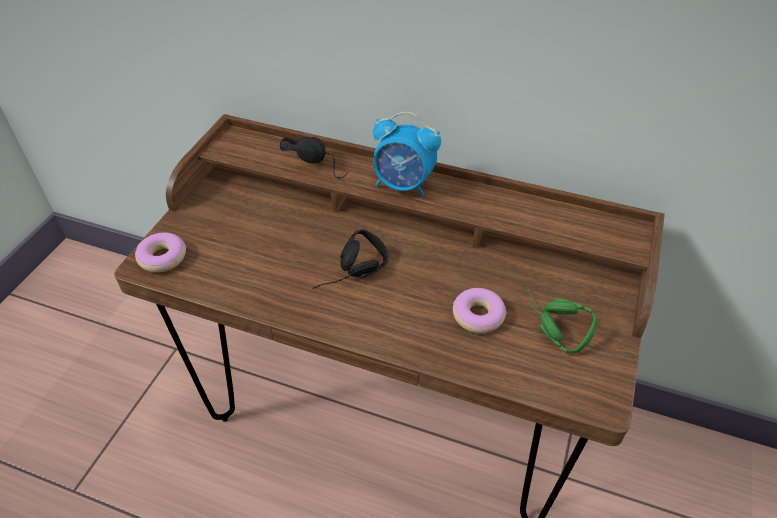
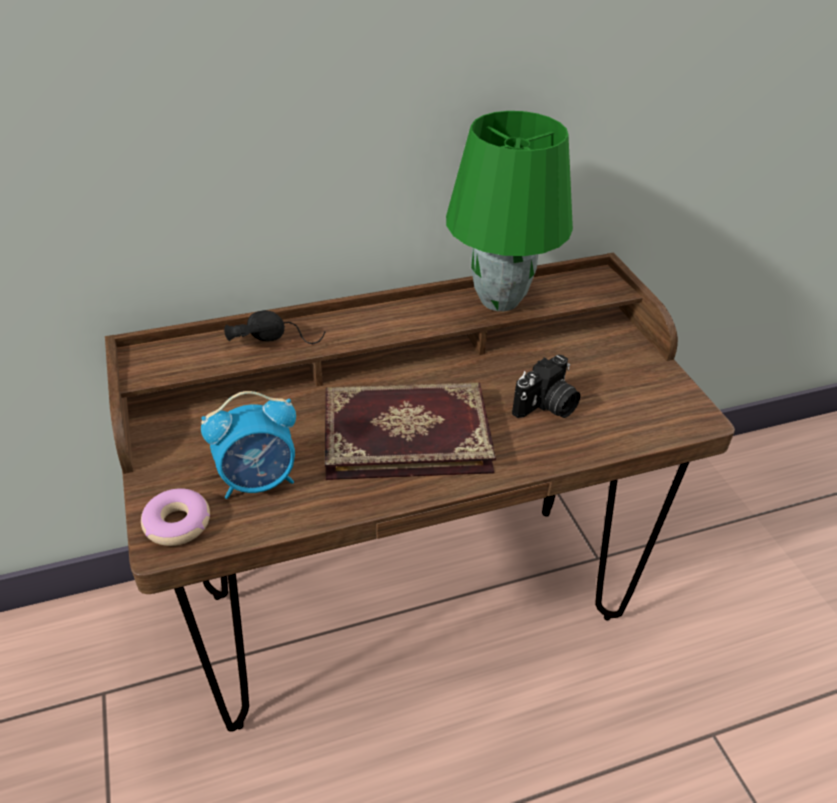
camera: 40 degrees left, 5 degrees down
(354, 277) = (406, 432): black headphones -> book
(404, 185) = (383, 322): alarm clock -> alarm clock (259, 481)
(478, 316) = (547, 406): donut -> camera
(513, 210) = (500, 301): none -> green table lamp
(547, 325) = (604, 385): green headphones -> none

